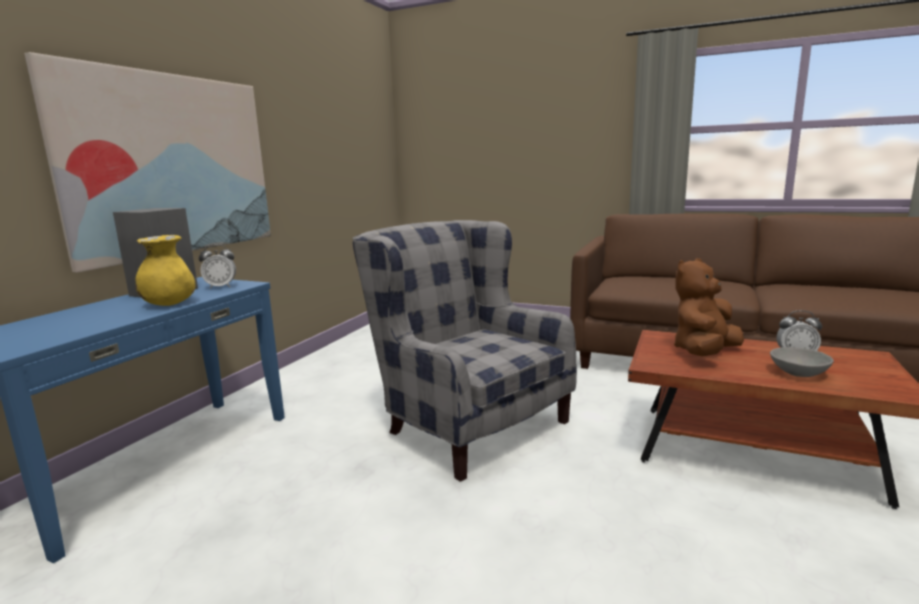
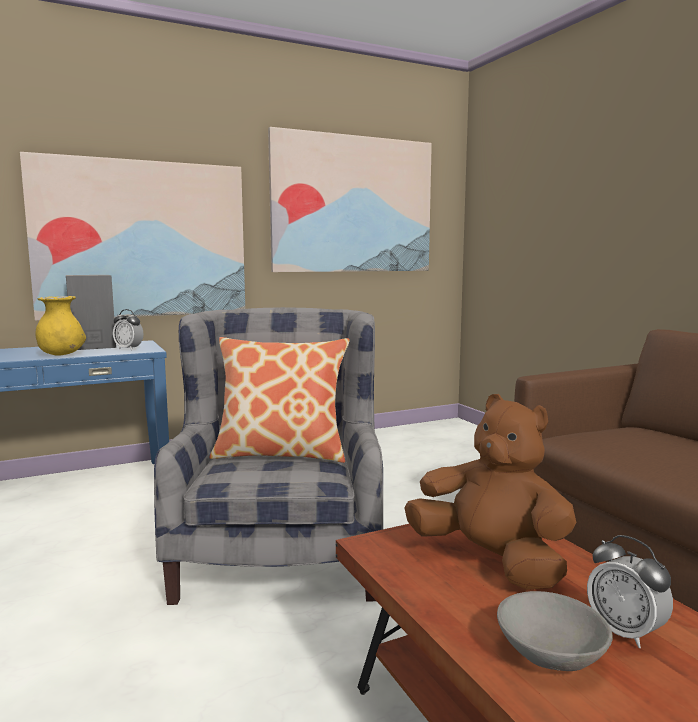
camera: 40 degrees right, 5 degrees down
(331, 126) = (353, 205): none -> picture
(472, 341) = (281, 453): none -> pillow
(704, 352) = (491, 561): brown plush toy -> brown plush toy turned 45 degrees clockwise

